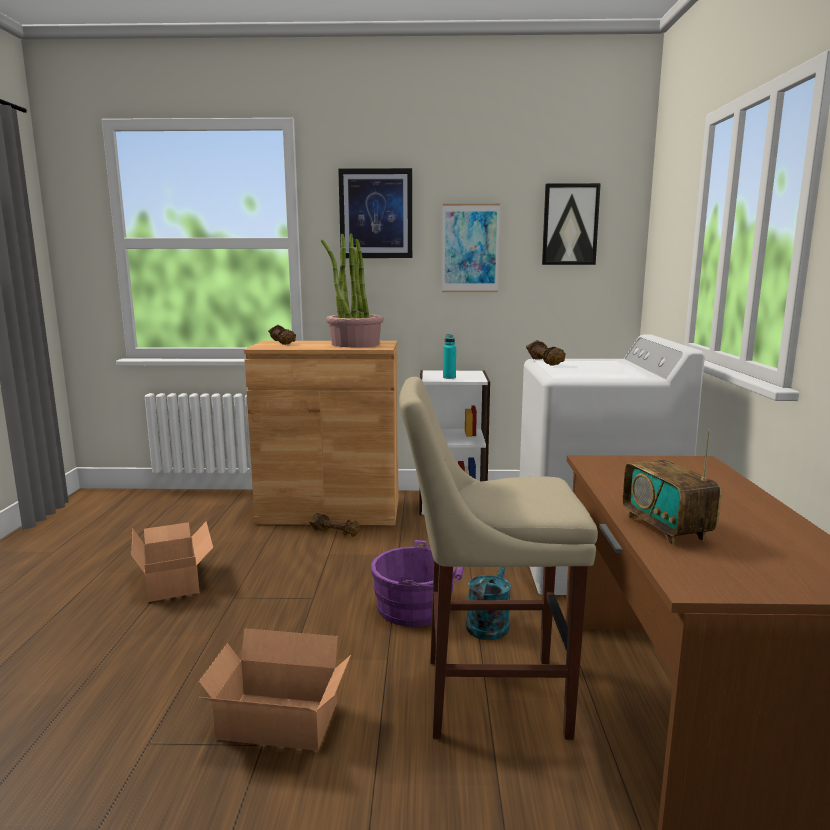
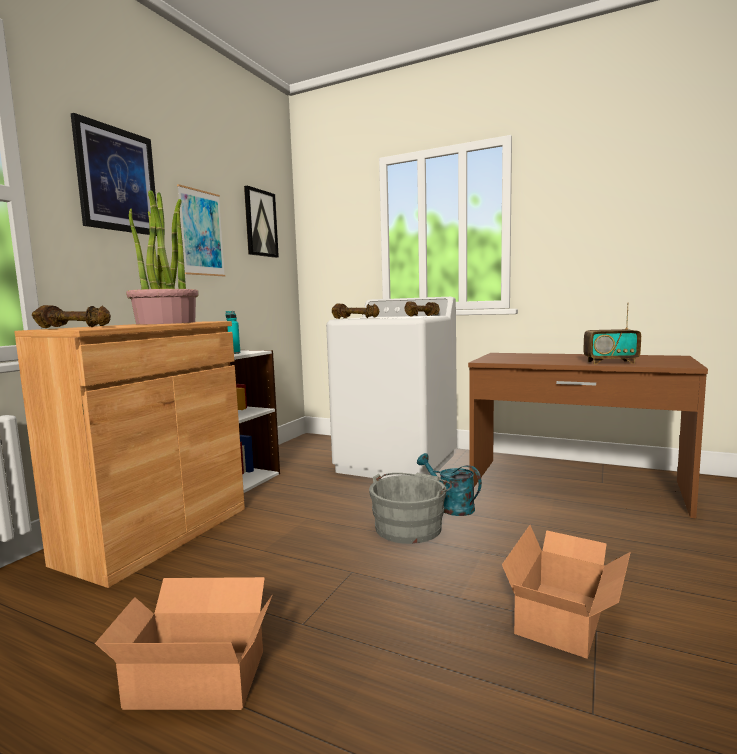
camera: 65 degrees left, 5 degrees down
(335, 532) = (217, 539): brown dumbbell -> brown dumbbell (421, 316)
(418, 607) = (410, 526): purple bucket -> grey bucket
(485, 694) = (541, 526): beige stool -> none

